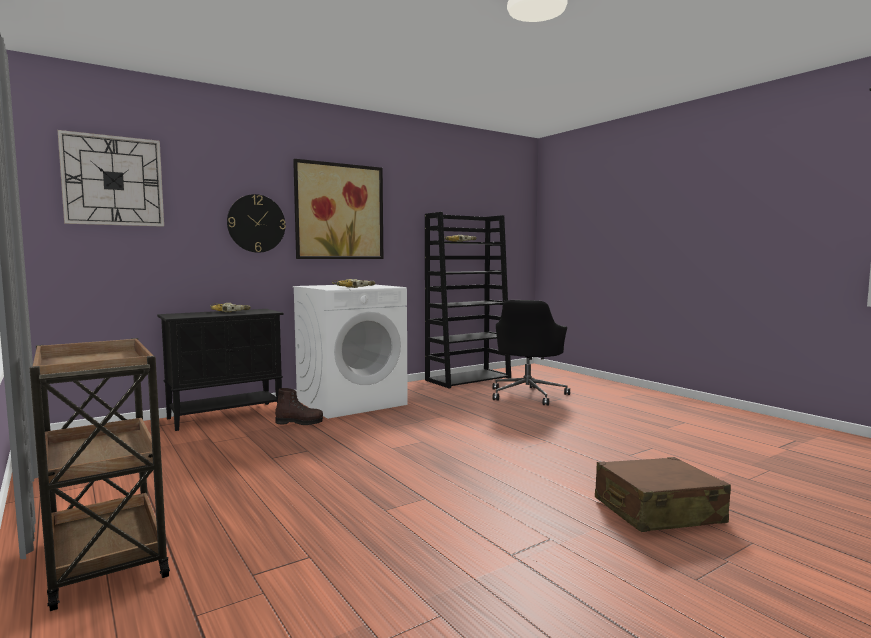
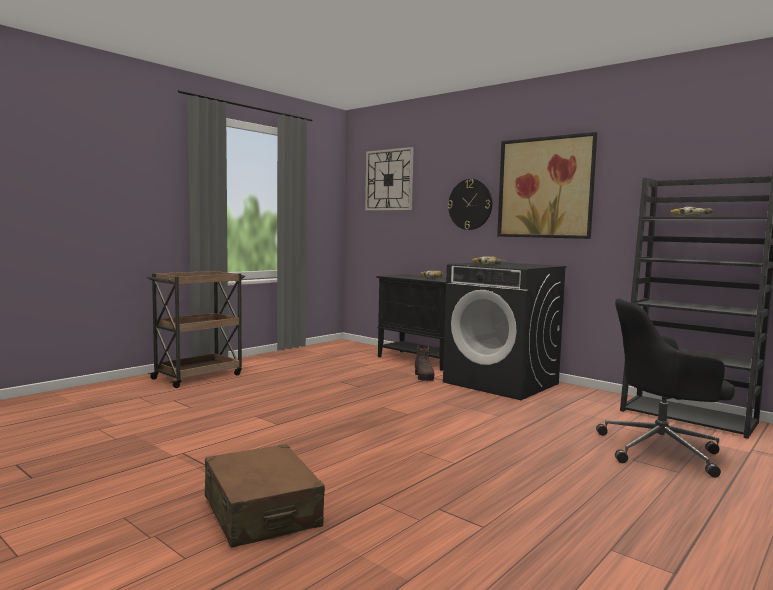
camera: 75 degrees right, 0 degrees up
(351, 402) = (502, 383): white washing machine -> black washing machine

